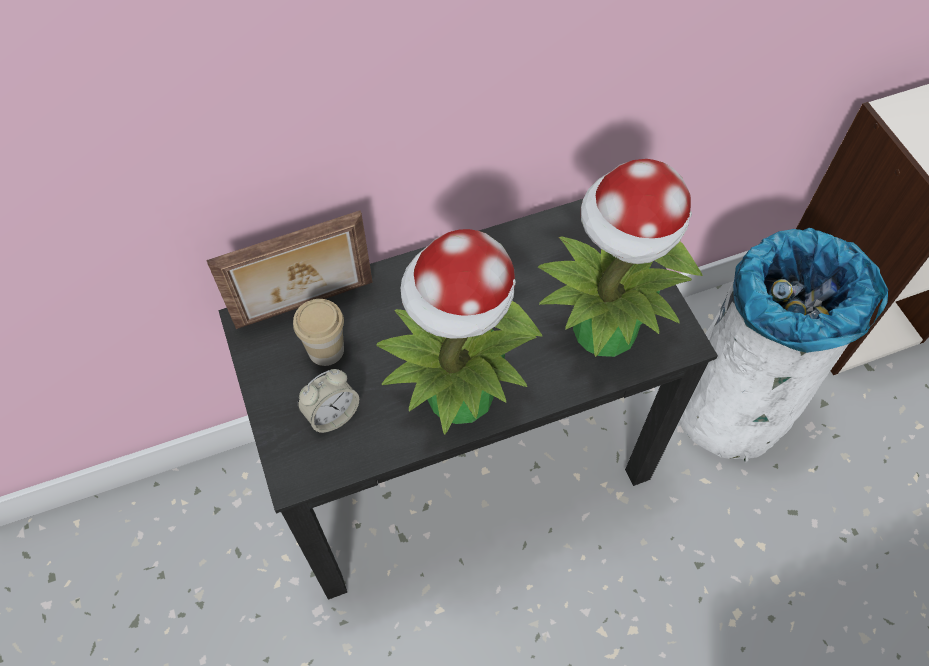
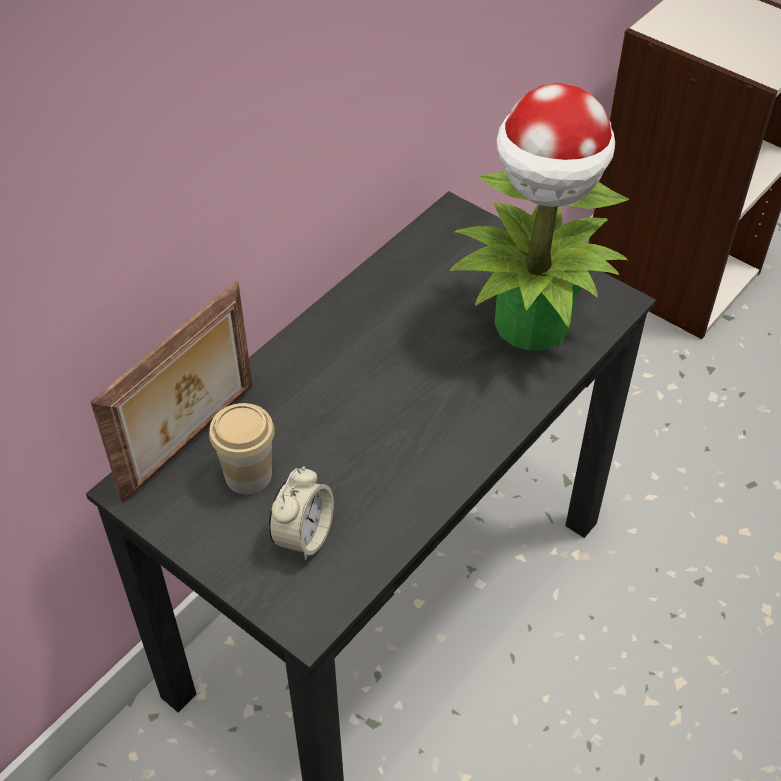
camera: 30 degrees left, 10 degrees down
(459, 396) = (431, 452): potted plant -> none
(735, 405) = (630, 410): white trash can -> none

